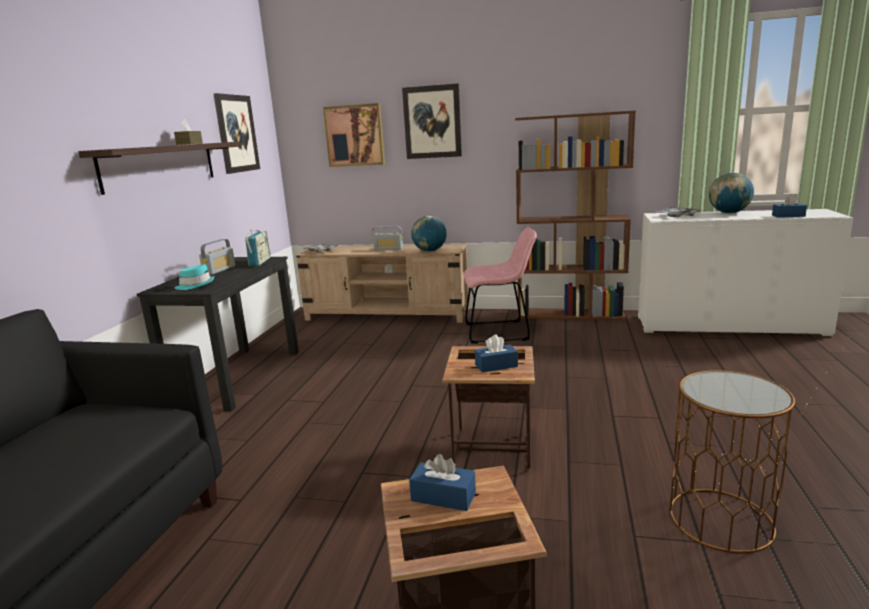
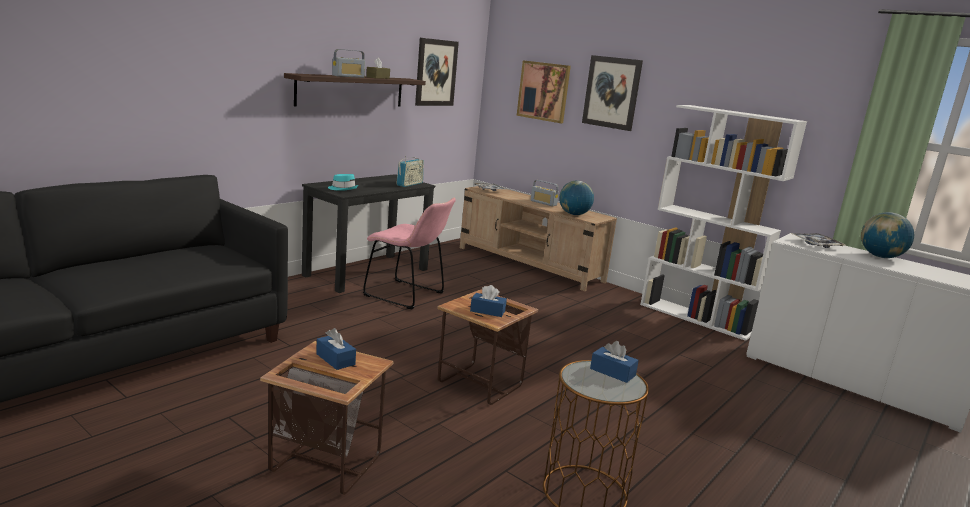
camera: 25 degrees right, 0 degrees up
(219, 270) = (374, 182): radio -> radio (348, 76)
(500, 332) = (607, 309): pink chair -> pink chair (407, 295)
(571, 314) = (697, 318): brown bookcase -> white bookcase
(788, 216) = (936, 277): blue tissue box -> blue tissue box (612, 372)

